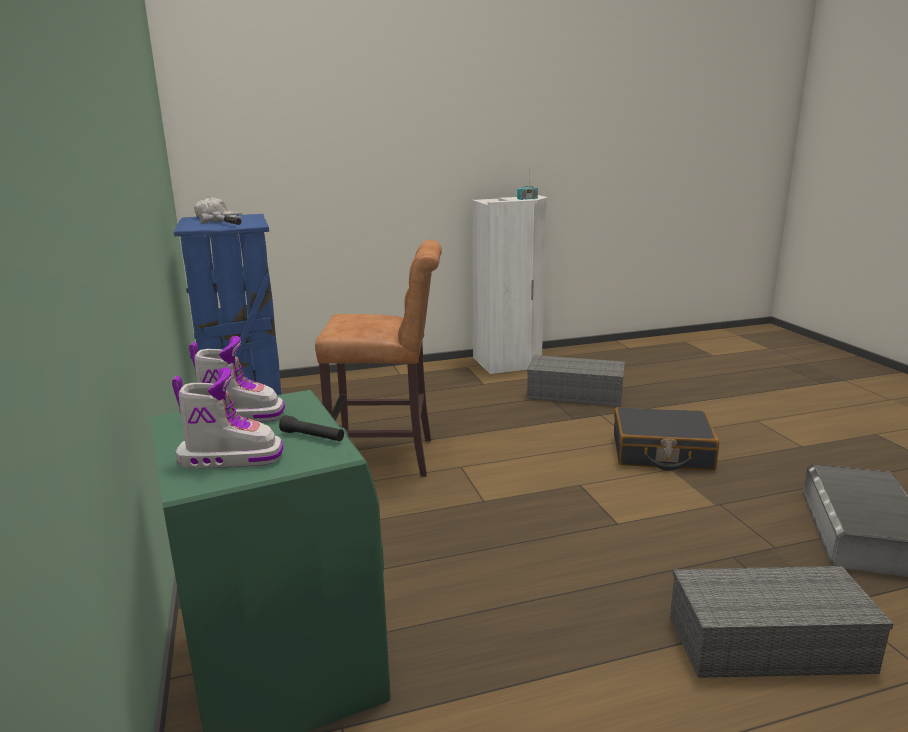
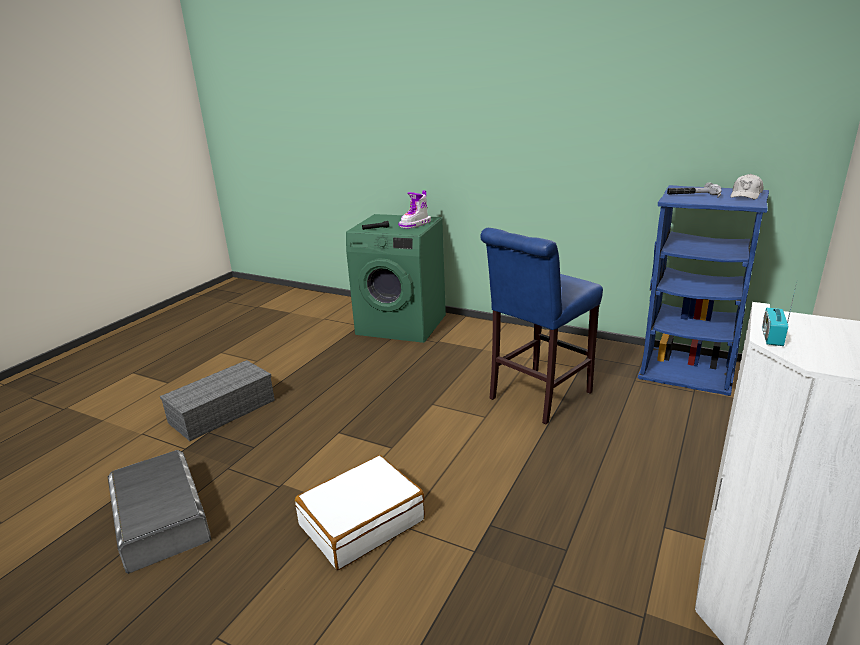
camera: 135 degrees right, 5 degrees up
(231, 457) = (384, 220): boot -> none
(389, 458) = (536, 397): brown stool -> blue stool
(573, 394) = (553, 577): grey storage box -> none
(661, 453) = (361, 522): black suitcase -> white suitcase

